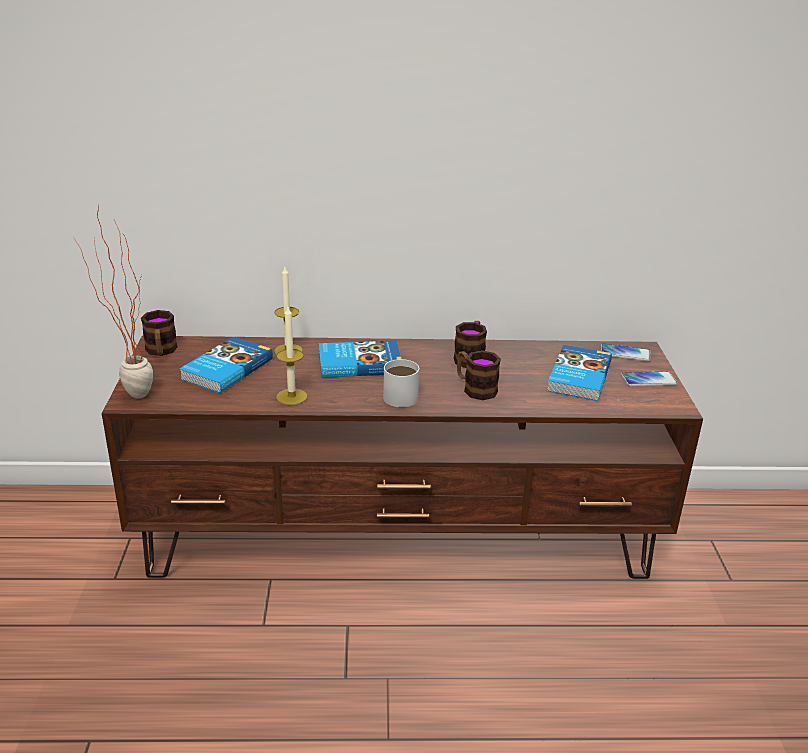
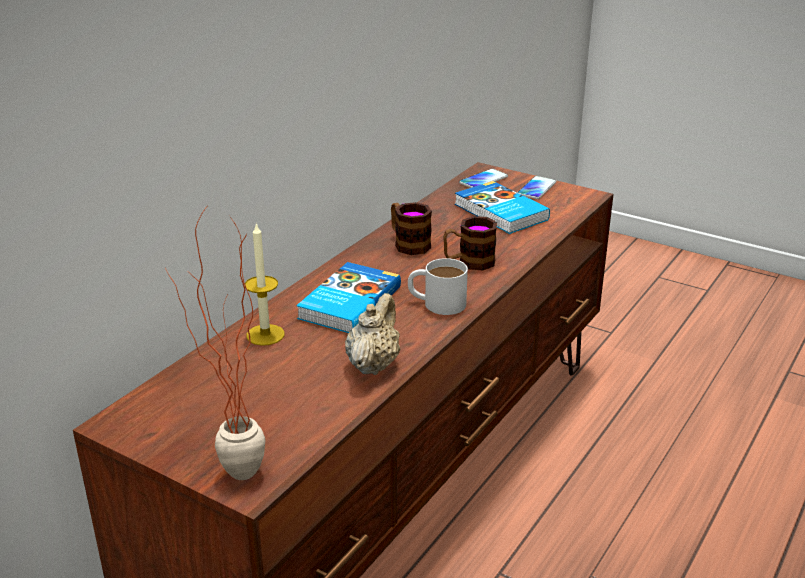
camera: 55 degrees left, 0 degrees up
(161, 351) = (144, 425): mug -> none
(225, 369) = (255, 389): book -> none
(291, 397) = (373, 364): candle -> beige teapot

